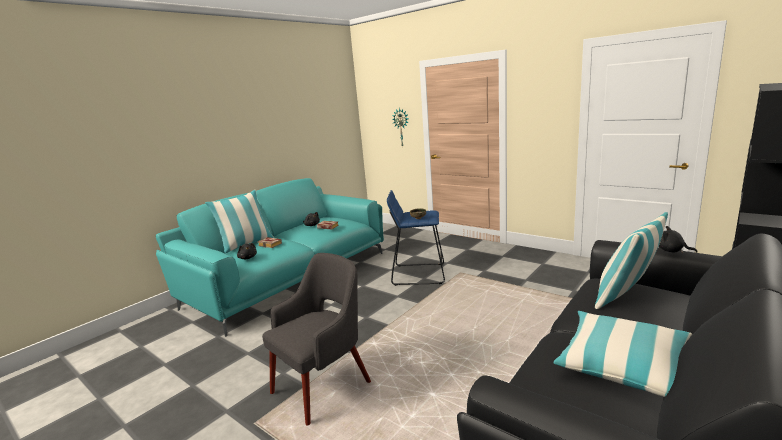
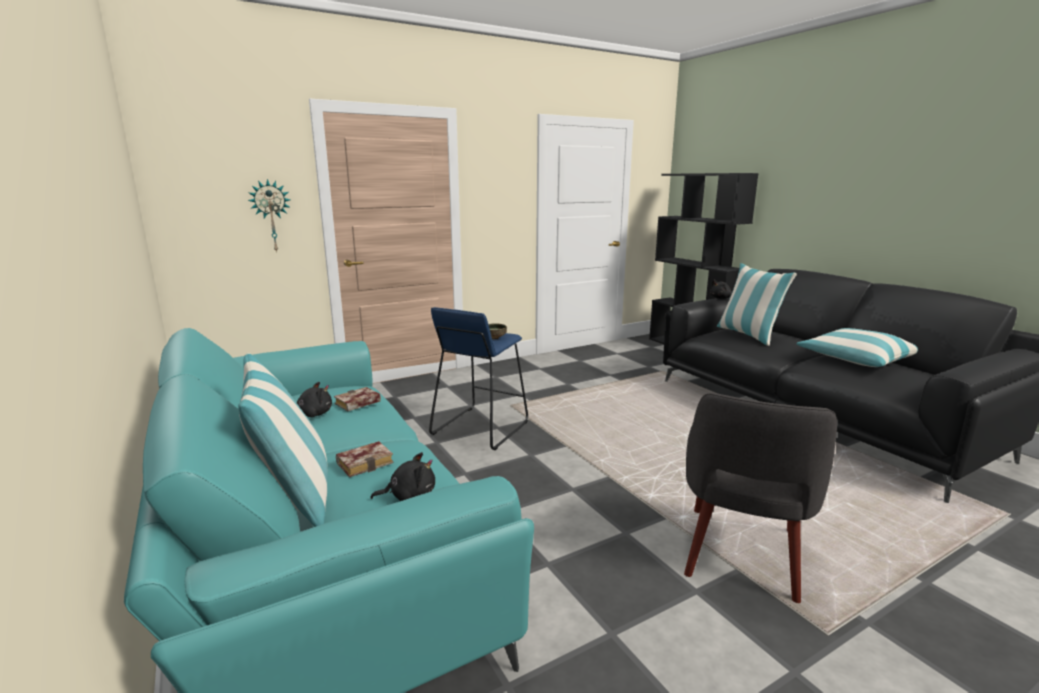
camera: 70 degrees left, 0 degrees up
(323, 386) = (741, 554): grey armchair -> grey armchair turned 135 degrees counterclockwise

